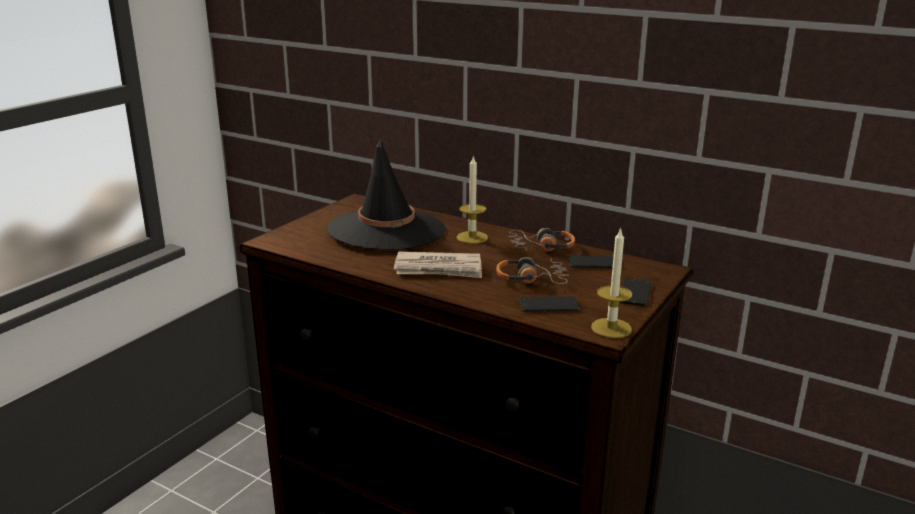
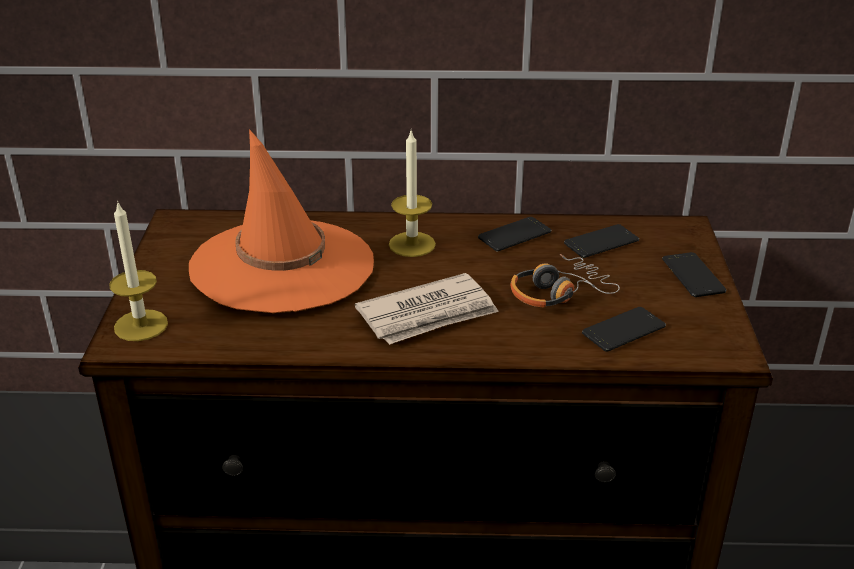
camera: 30 degrees left, 10 degrees up
(387, 230) = (282, 266): black hat -> orange hat
(541, 247) = (514, 235): headphones -> phone
(611, 328) = (727, 341): candle -> candle (141, 325)

